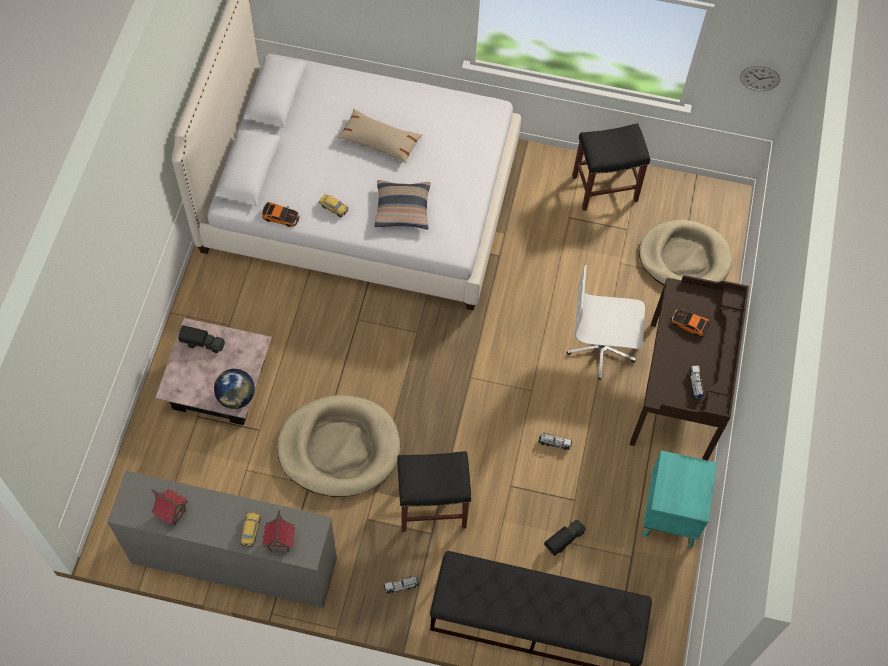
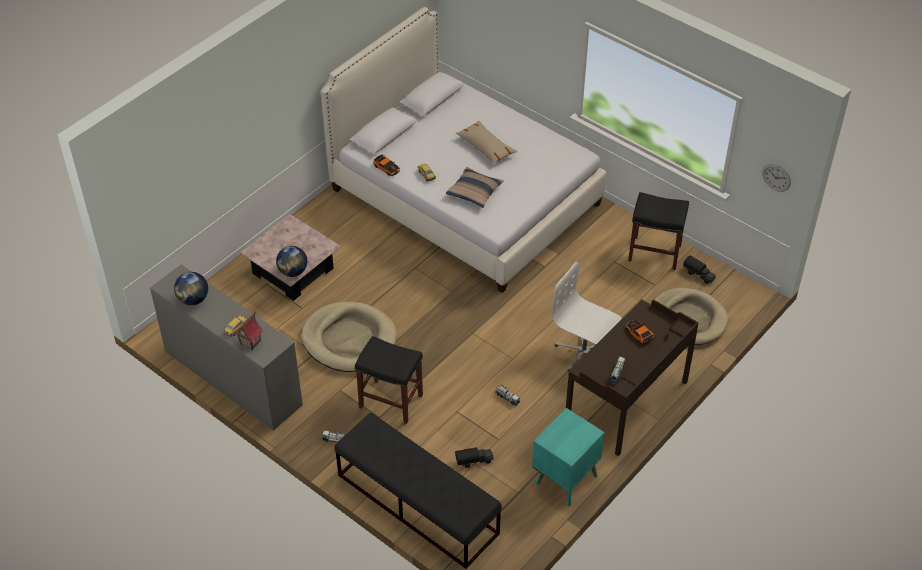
camera: 30 degrees right, 15 degrees down
(173, 514) = (193, 299): toy house -> globe
(203, 343) = (292, 233): toy truck -> toy truck (699, 275)

